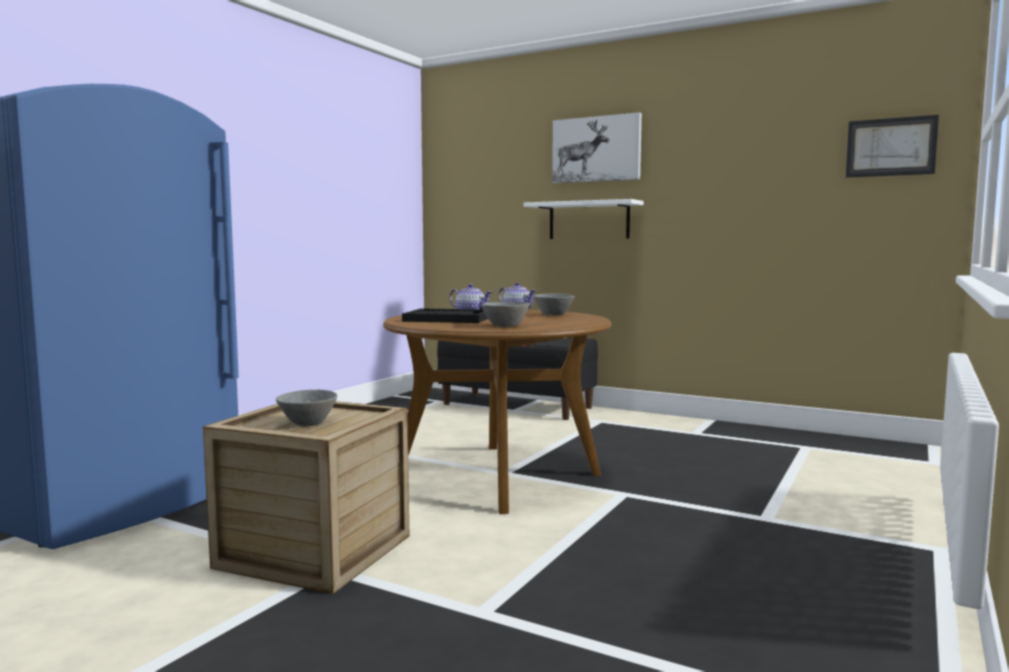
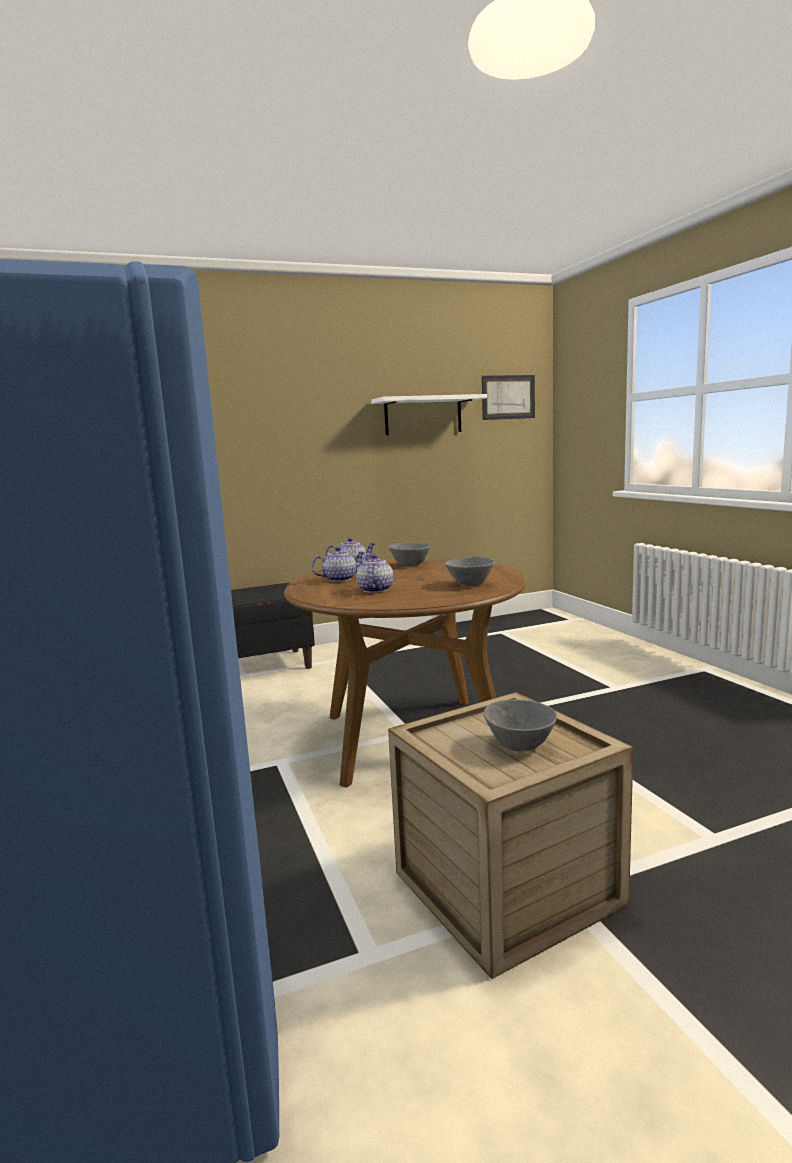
camera: 50 degrees left, 5 degrees up
(447, 319) = (374, 590): black tray -> teapot
(589, 220) = (269, 462): white shelf -> white shelf (423, 415)
(596, 149) = (270, 387): picture -> none

